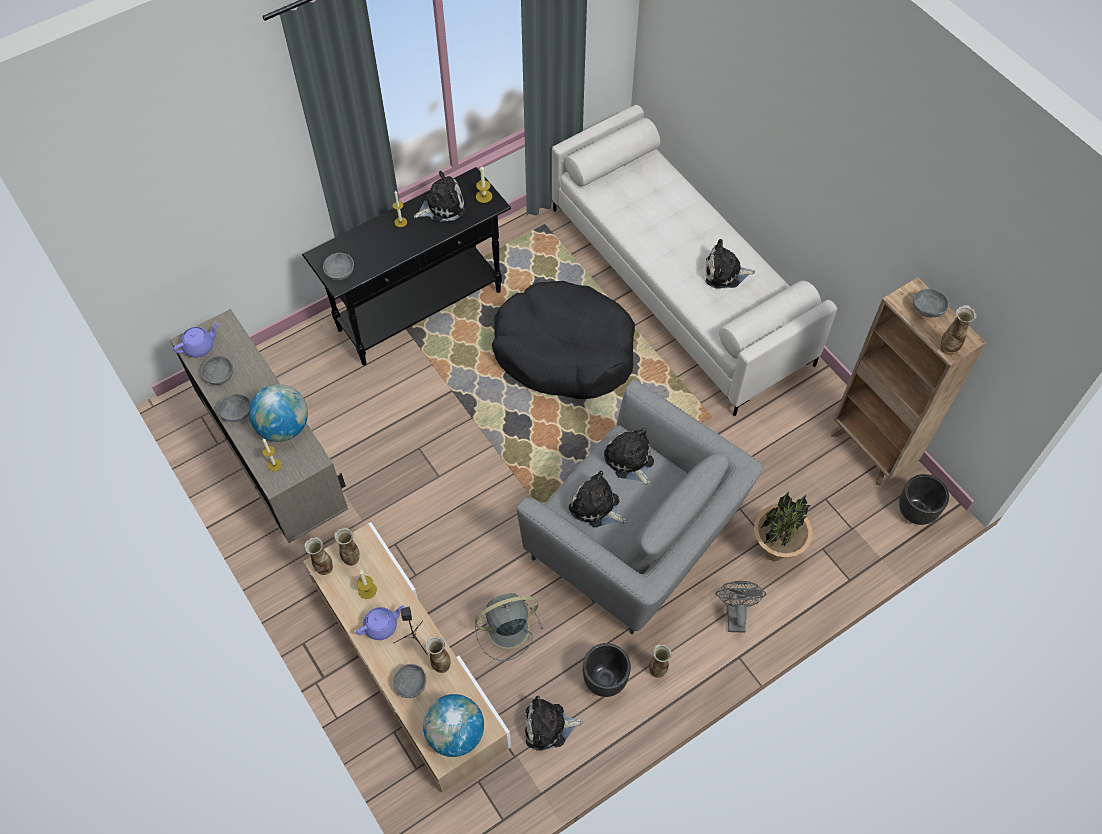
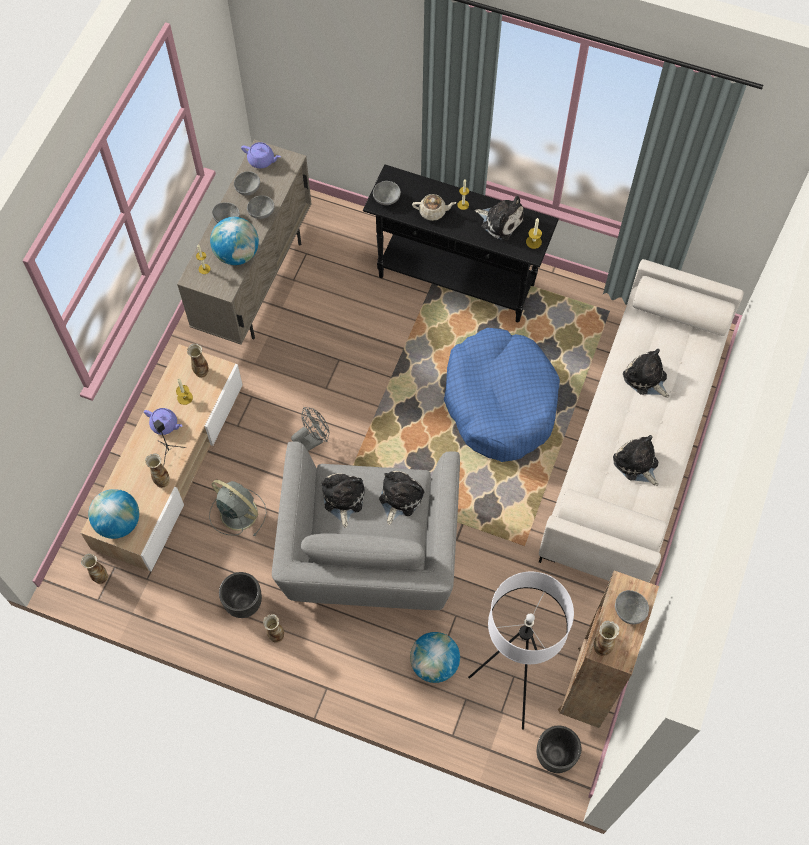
camera: 55 degrees right, 5 degrees up
(324, 568) = (182, 360): vase -> vase (100, 577)
(387, 247) = (433, 212): none -> beige teapot
(410, 685) = (134, 471): grey bowl -> grey bowl (261, 212)
(548, 727) = (183, 587): plush toy -> plush toy (646, 378)
(564, 351) = (500, 401): black dog bed -> blue dog bed
(735, 614) = (360, 664): grey fan -> grey fan (312, 440)
(774, 553) = (434, 664): potted plant -> globe
(834, 509) = (509, 688): none -> white floor lamp

